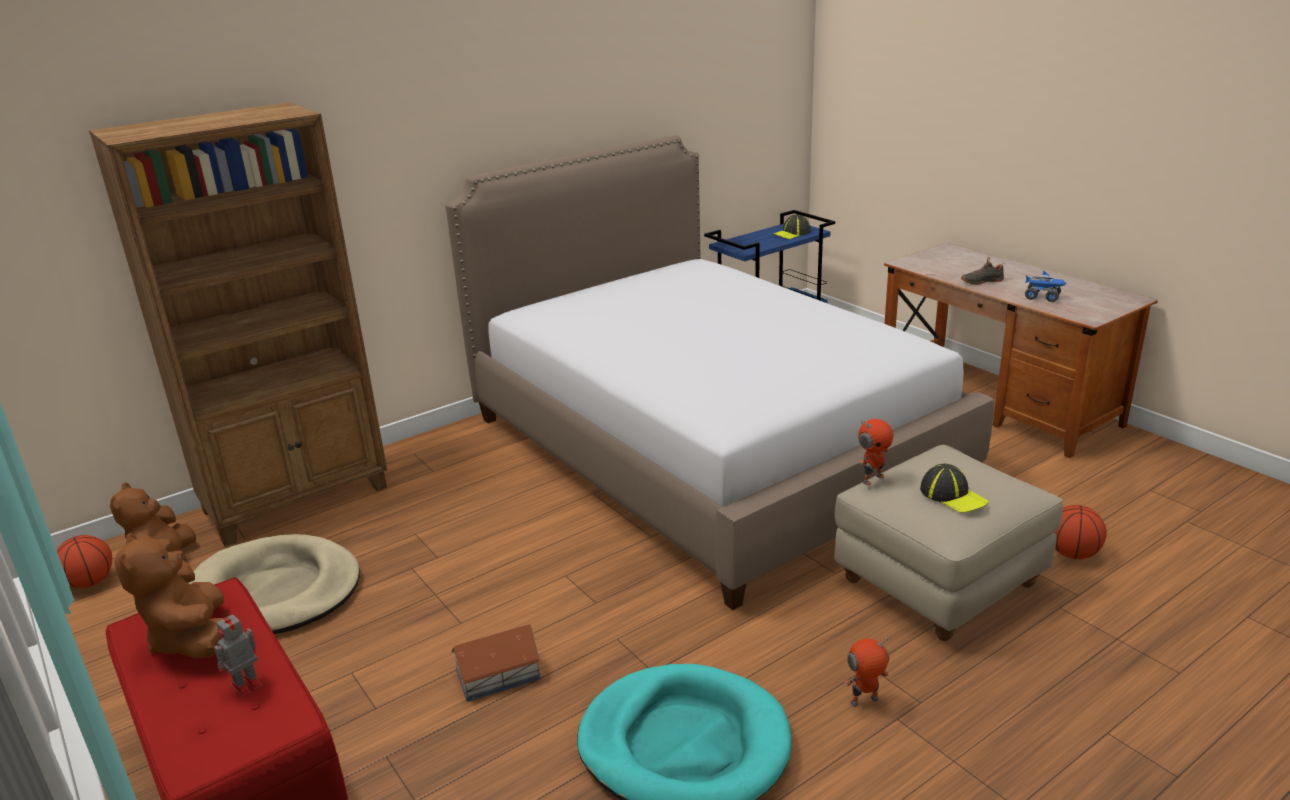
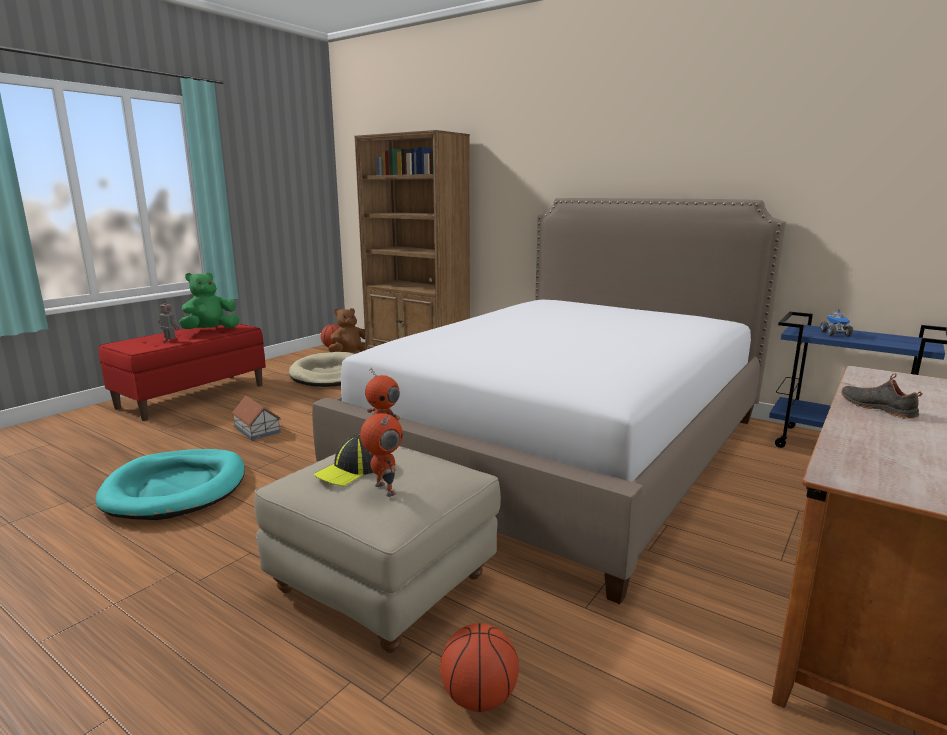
camera: 70 degrees right, 10 degrees down
(192, 639) = (210, 330): brown plush toy -> green plush toy
(792, 233) = (893, 341): cap -> none
(865, 701) = (203, 553): toy robot -> toy robot (383, 490)
(1042, 297) = (882, 444): toy truck -> toy truck (836, 334)

